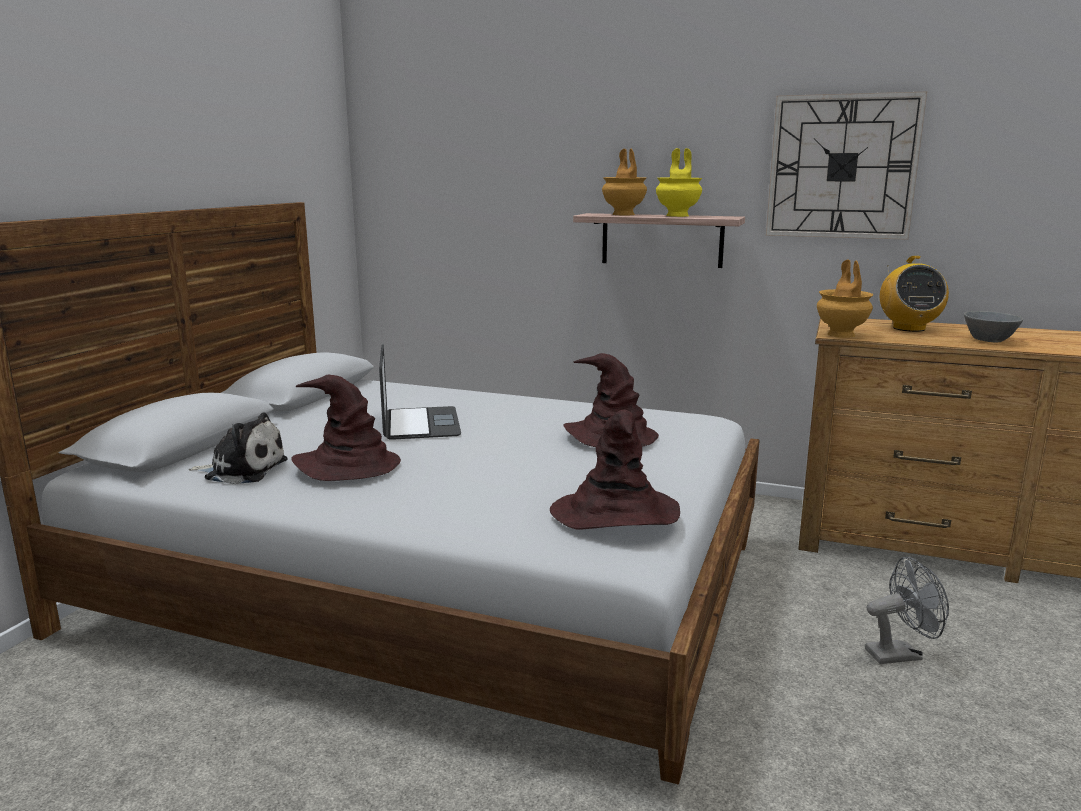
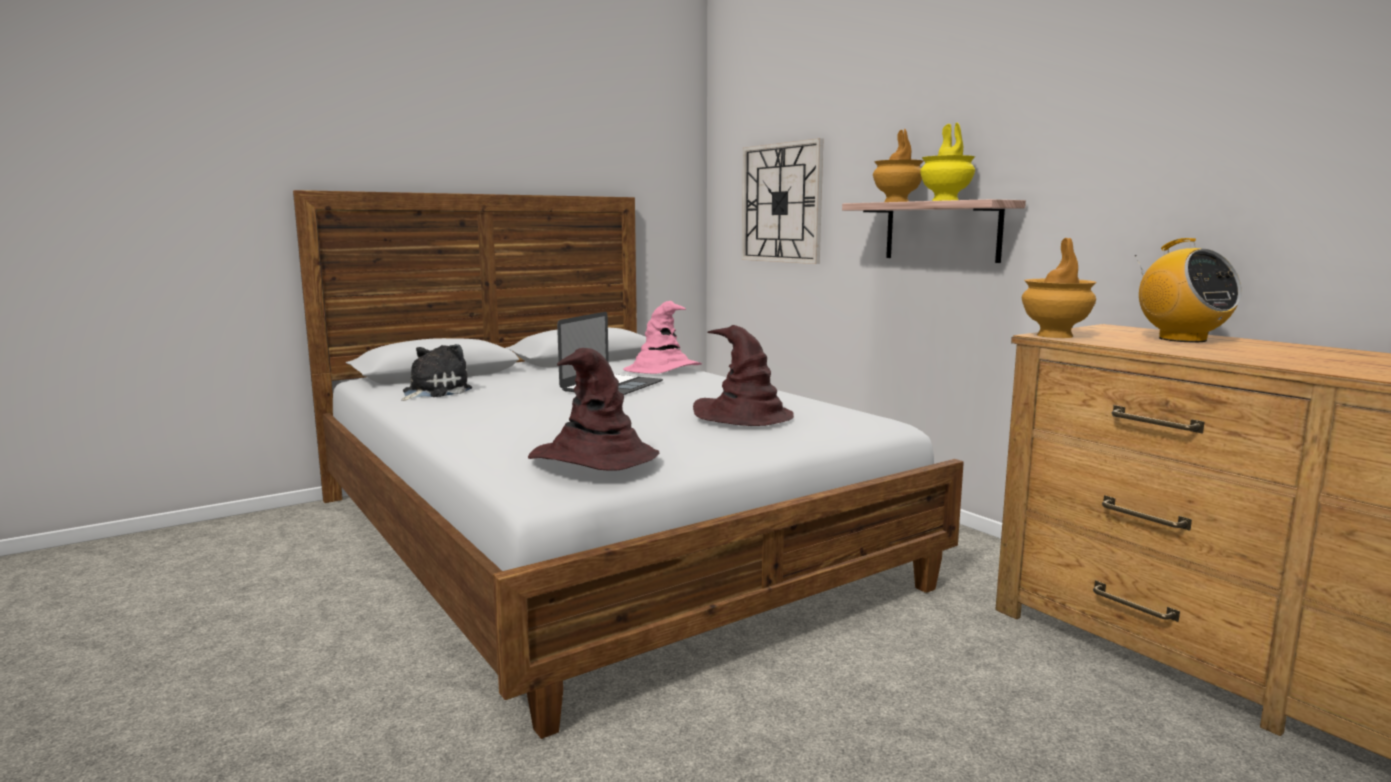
camera: 35 degrees right, 5 degrees down
(242, 470) = (433, 392): plush toy -> plush toy turned 105 degrees counterclockwise
(347, 465) = (497, 399): brown hat -> none
(415, 392) = (663, 369): none -> pink hat
(842, 167) = (1138, 130): wall clock -> wall clock (781, 203)
(900, 654) = (954, 738): grey fan -> none
(908, 328) = (1181, 339): radio -> radio turned 60 degrees counterclockwise
(989, 340) = (1264, 356): grey bowl -> none

